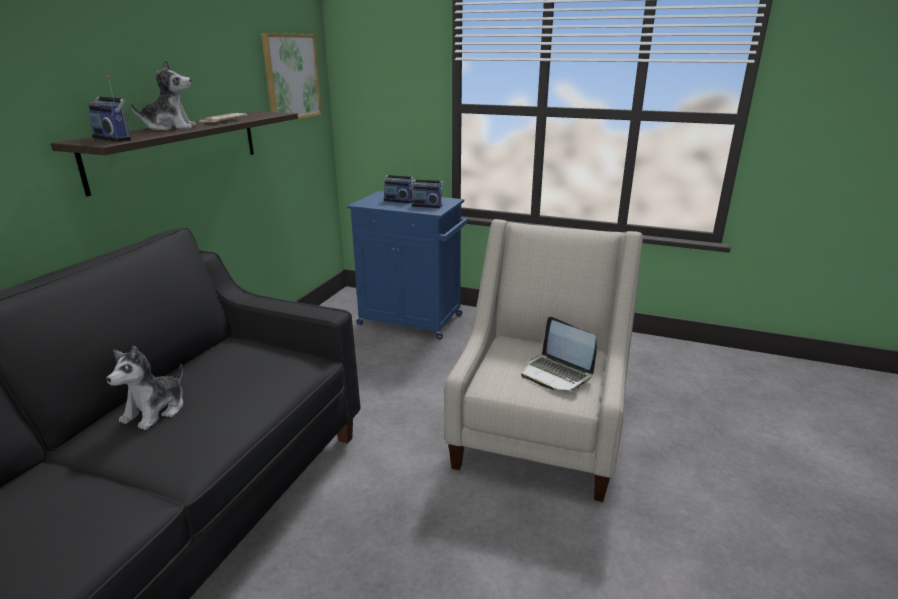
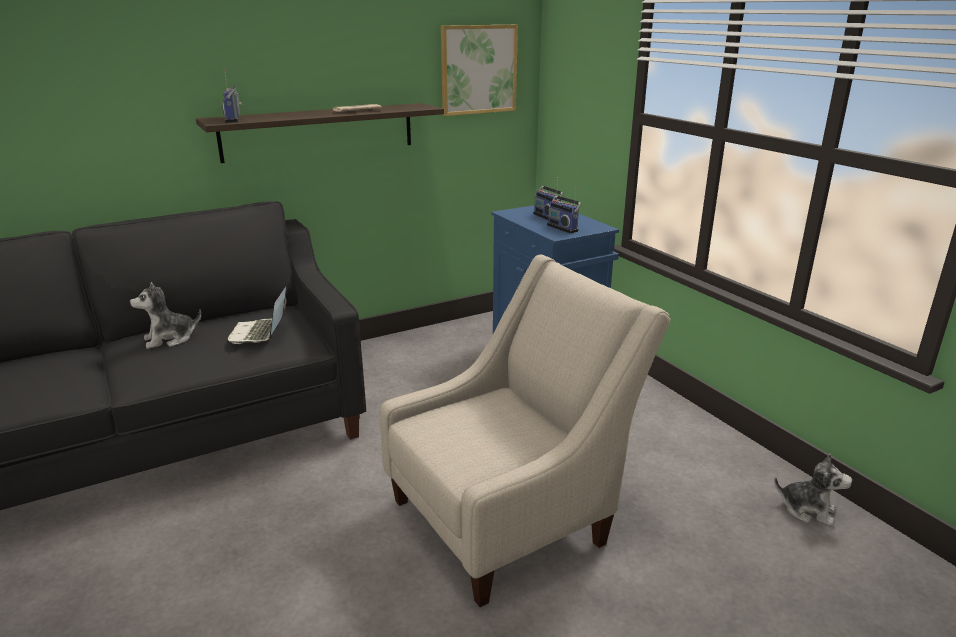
camera: 40 degrees right, 0 degrees up
(170, 127) = (299, 113): plush toy -> plush toy (808, 510)
(556, 374) = (492, 443): laptop -> laptop (260, 333)

